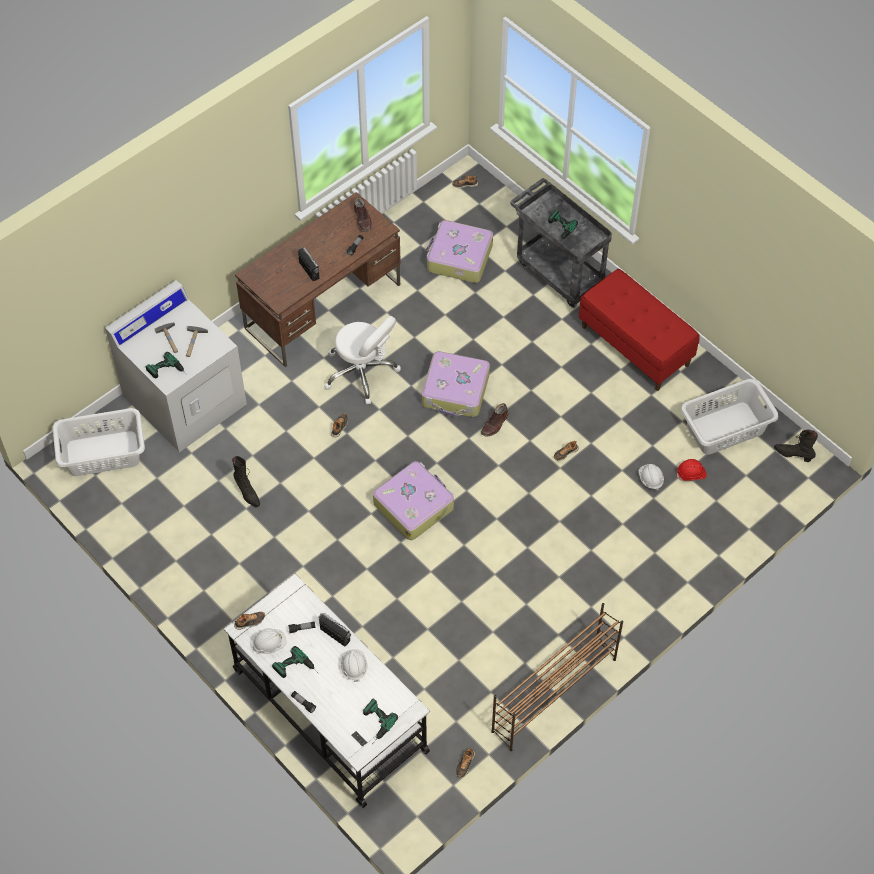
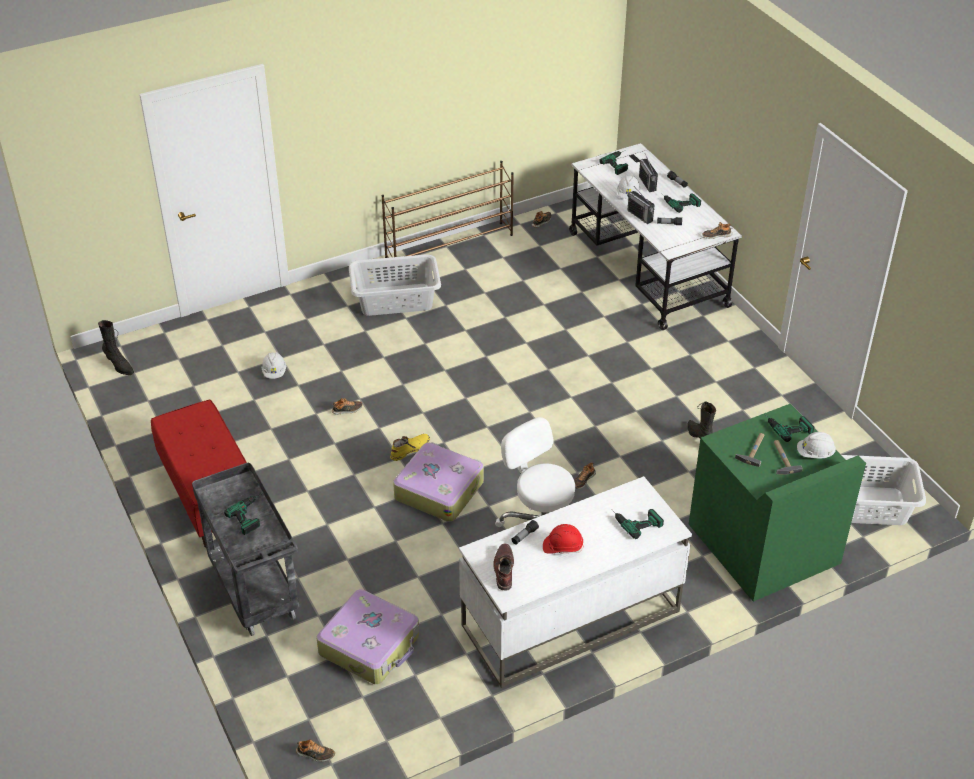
camera: 165 degrees left, 15 degrees down
(185, 399) = (762, 543): white washing machine -> green washing machine
(270, 644) = (700, 219): white hard hat -> white hard hat (815, 454)
(278, 276) = (635, 520): none -> power drill
(309, 270) = (593, 518): radio -> radio (647, 184)
(323, 306) = (570, 619): brown desk -> white desk
(414, 505) = (524, 395): suitcase -> none
(495, 424) = (409, 449): brown boot -> yellow boot
(691, 474) = (231, 369): red hard hat -> red hard hat (562, 546)
(725, 429) = (169, 399): grey laundry basket -> grey laundry basket (395, 299)

